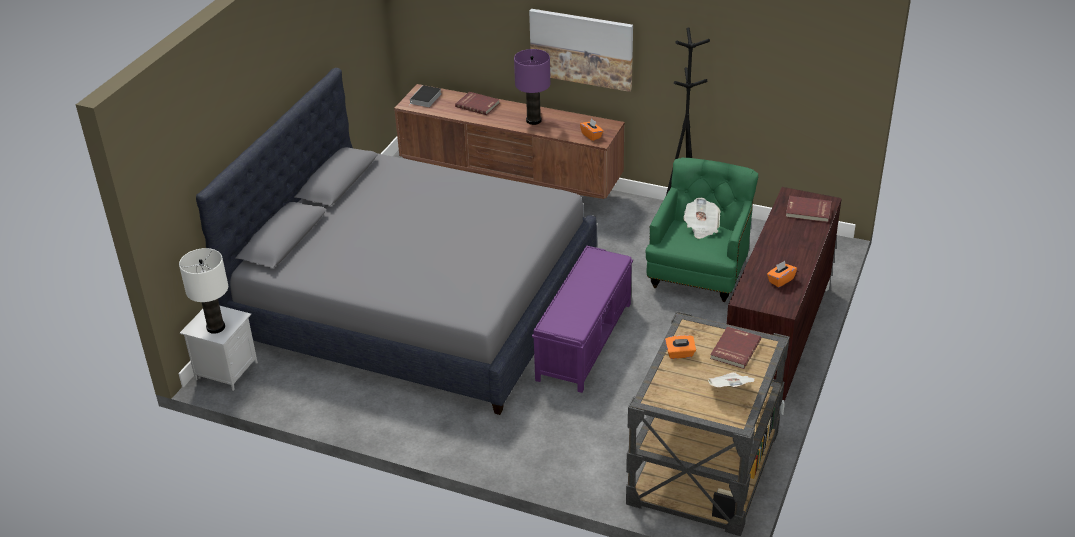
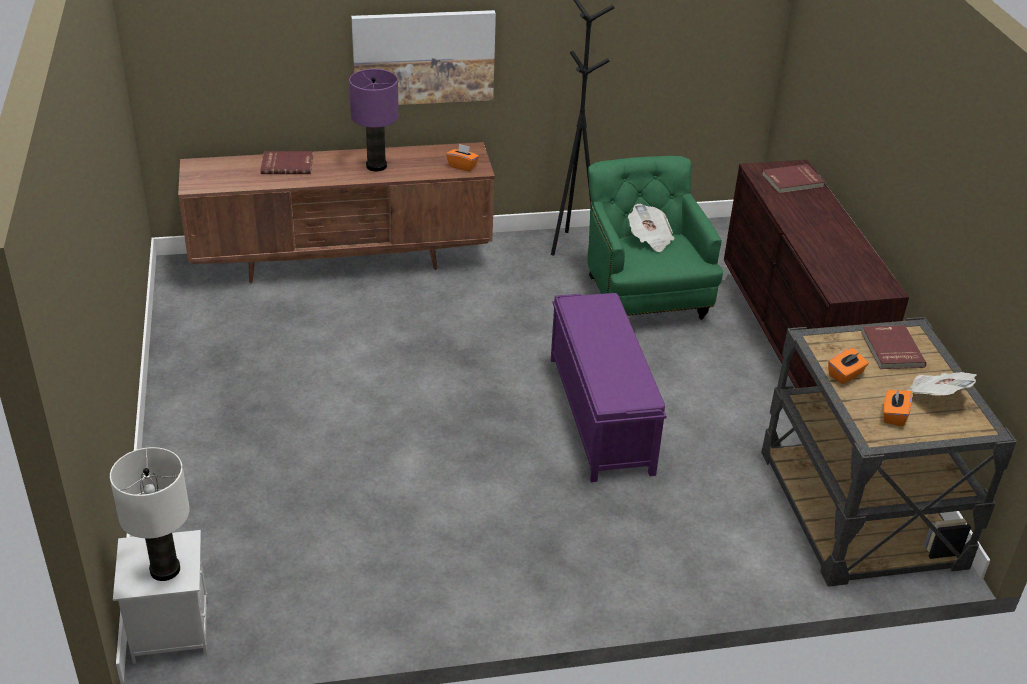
camera: 35 degrees left, 0 degrees up
(416, 301) = (354, 437): grey bed -> none
(425, 99) = (211, 174): book -> none
(780, 280) = (849, 260): orange tissue box -> orange tissue box (893, 415)

